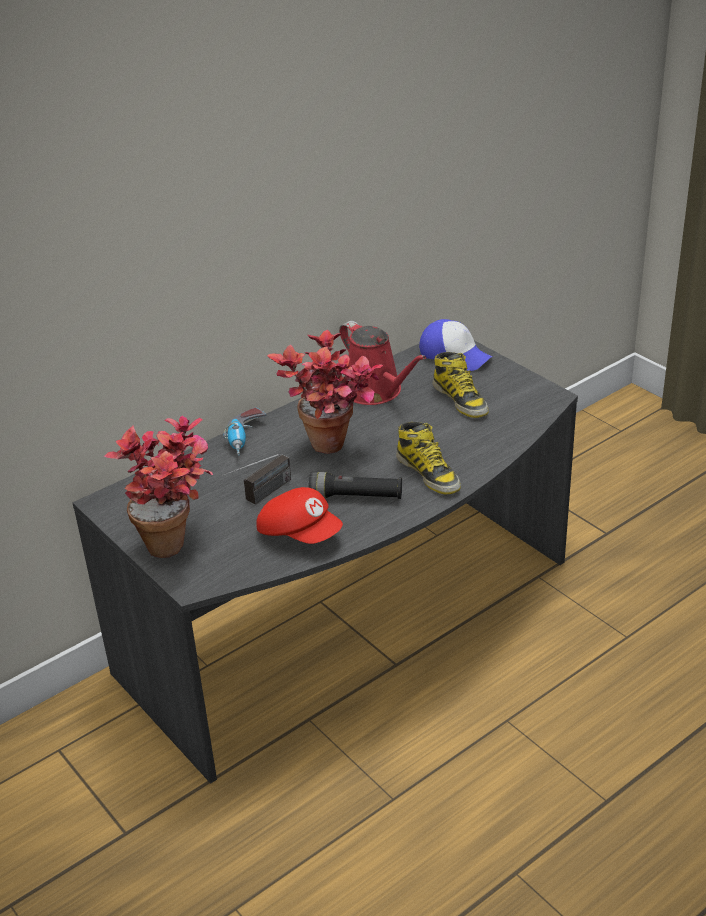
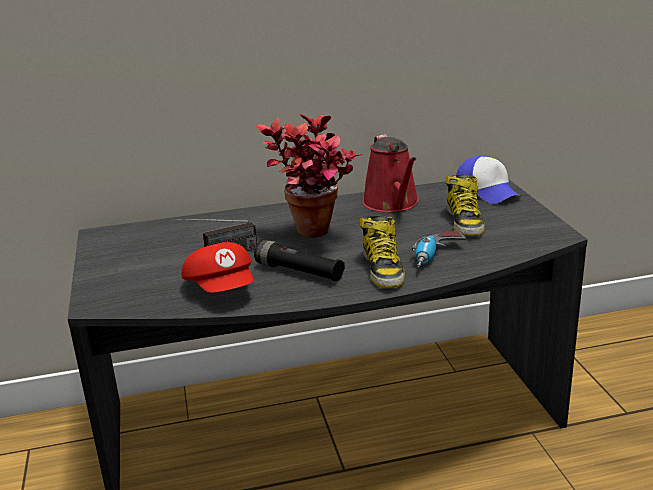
camera: 25 degrees right, 10 degrees down
(177, 540) = (120, 271): potted plant -> none
(246, 439) = (251, 215): power drill -> power drill (437, 258)

